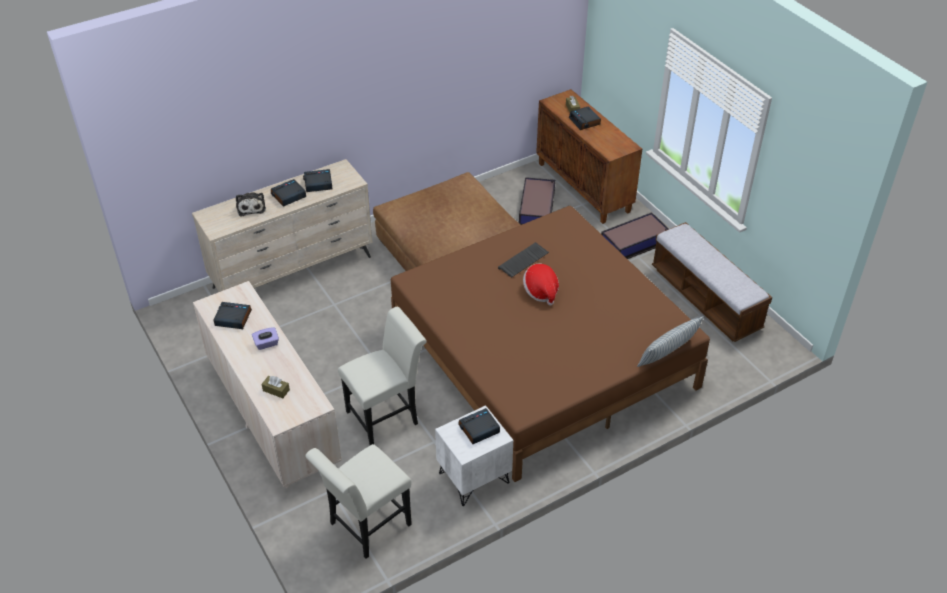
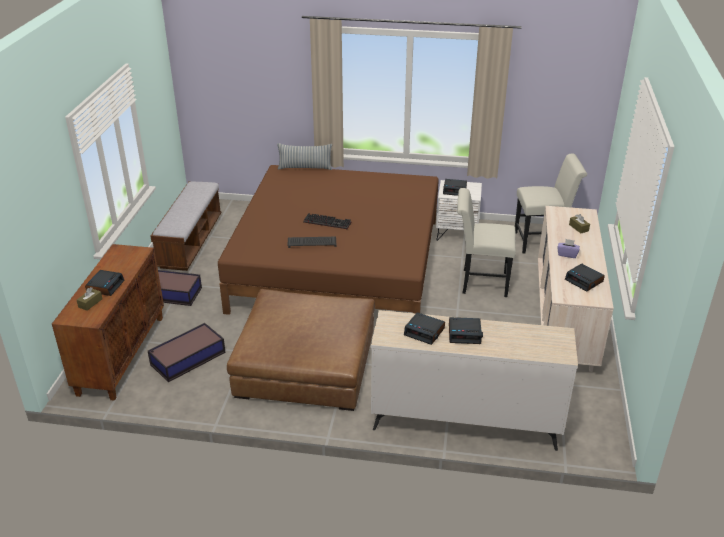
camera: 140 degrees left, 10 degrees down
(251, 207) = (511, 340): plush toy -> none
(541, 291) = (328, 222): hat -> keyboard

